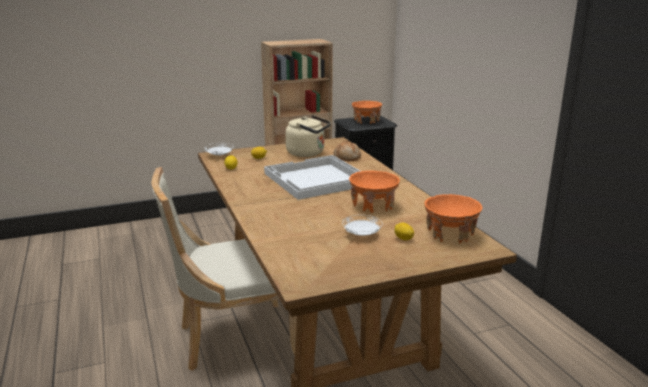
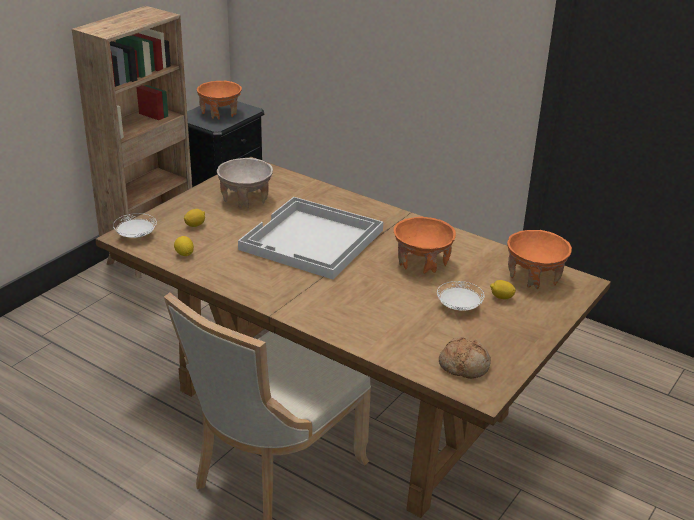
camera: 35 degrees left, 10 degrees up
(308, 153) = (245, 198): beige kettle -> beige bowl
(347, 157) = (301, 193): bread -> bread (464, 365)

